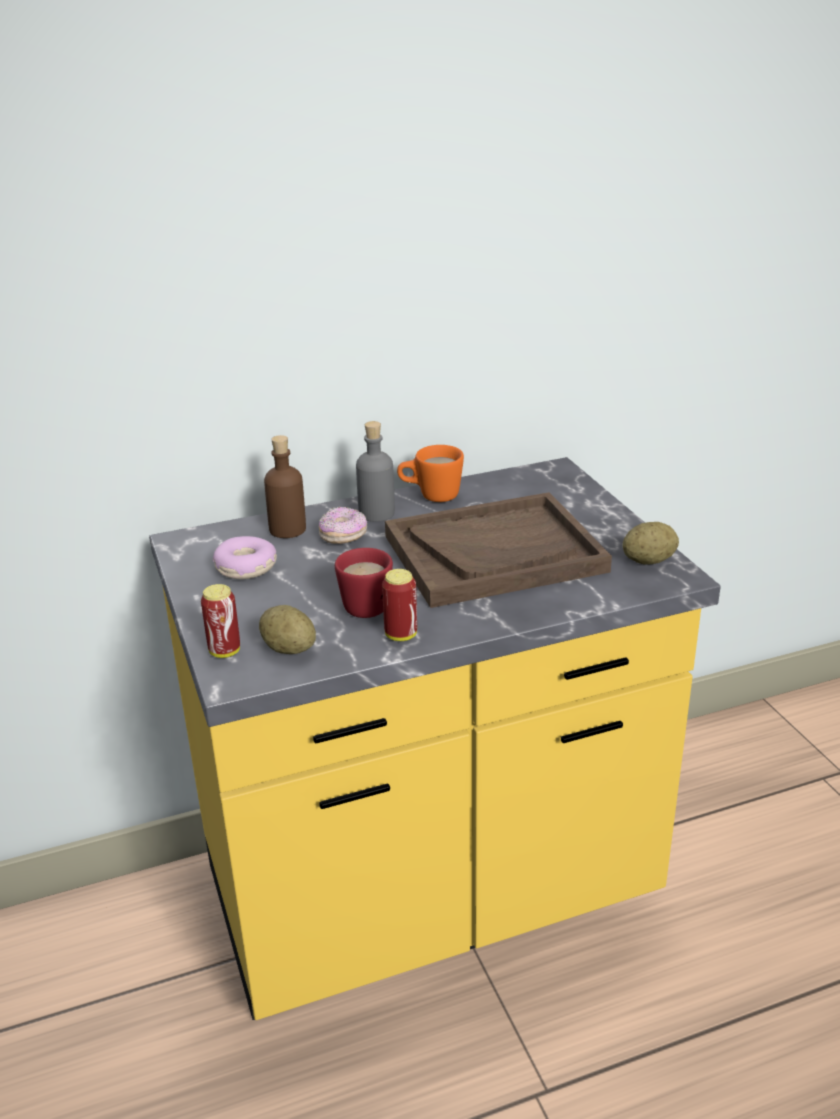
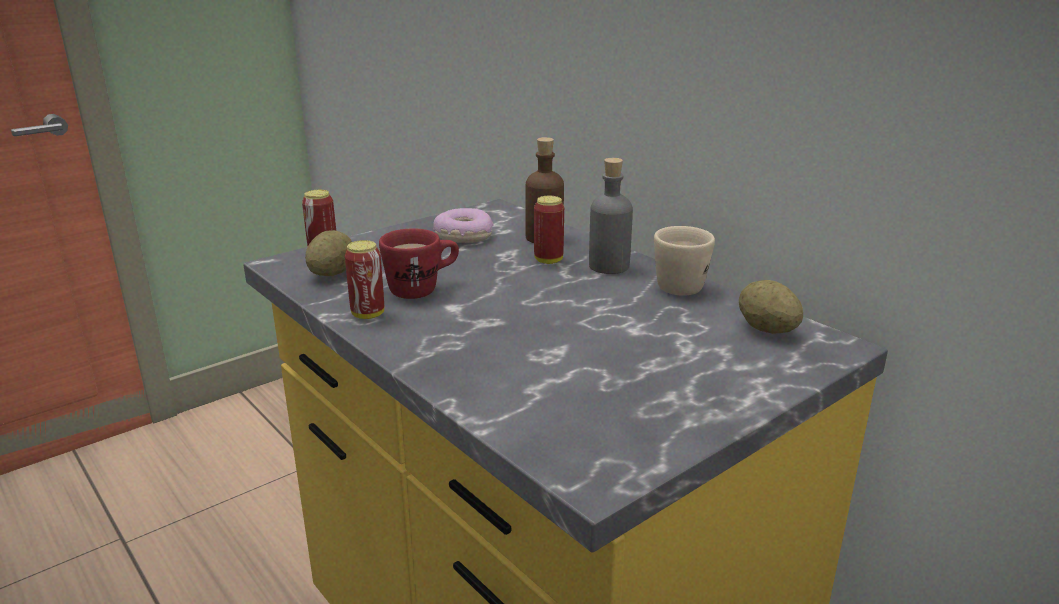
camera: 70 degrees right, 5 degrees down
(343, 536) = (548, 260): donut -> can
(431, 496) = (674, 284): orange mug -> beige mug
(494, 553) = (566, 336): brown tray -> none
(648, 561) = (622, 446): potato -> potato (767, 330)

